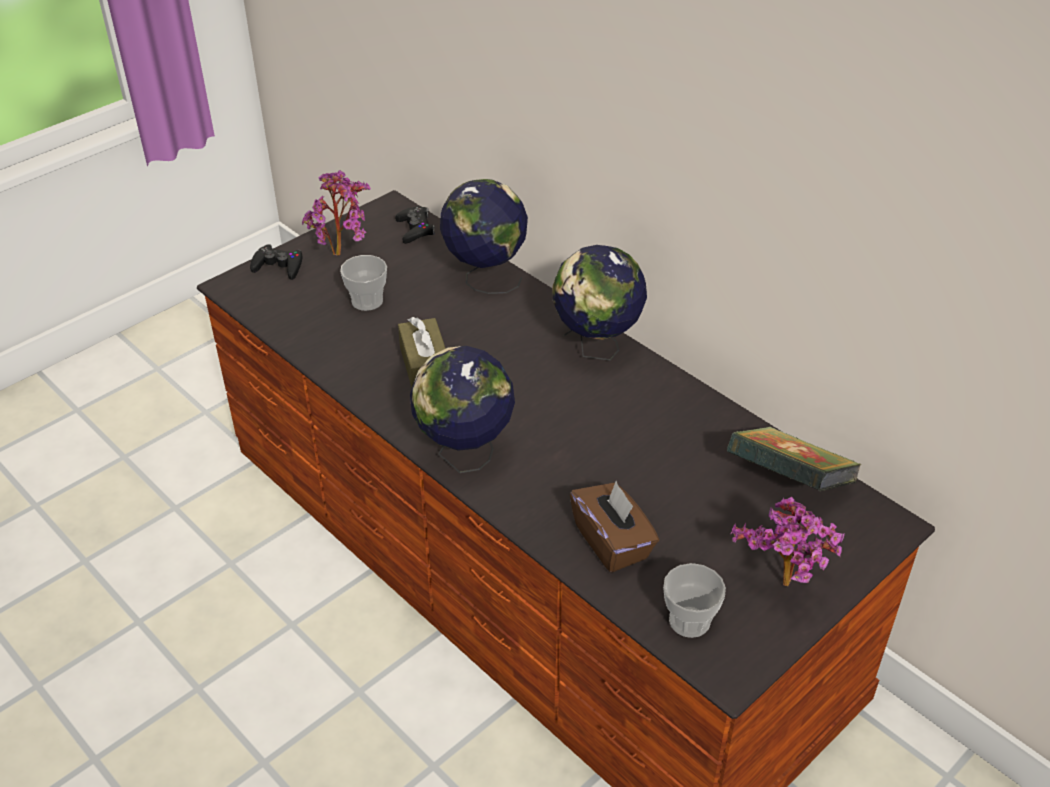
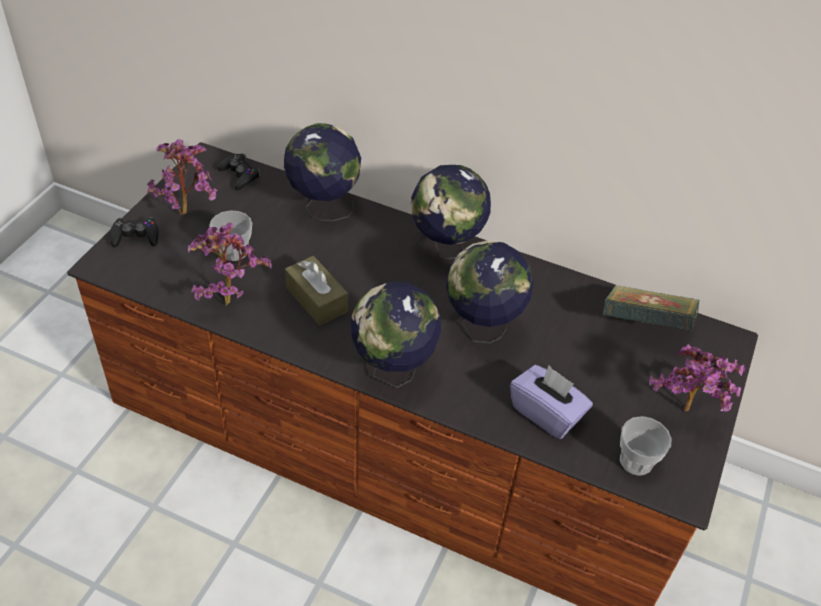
camera: 25 degrees left, 5 degrees up
(336, 344) = (228, 298): none -> potted plant
(589, 438) = (482, 328): none -> globe
(612, 542) = (546, 413): brown tissue box -> purple tissue box

